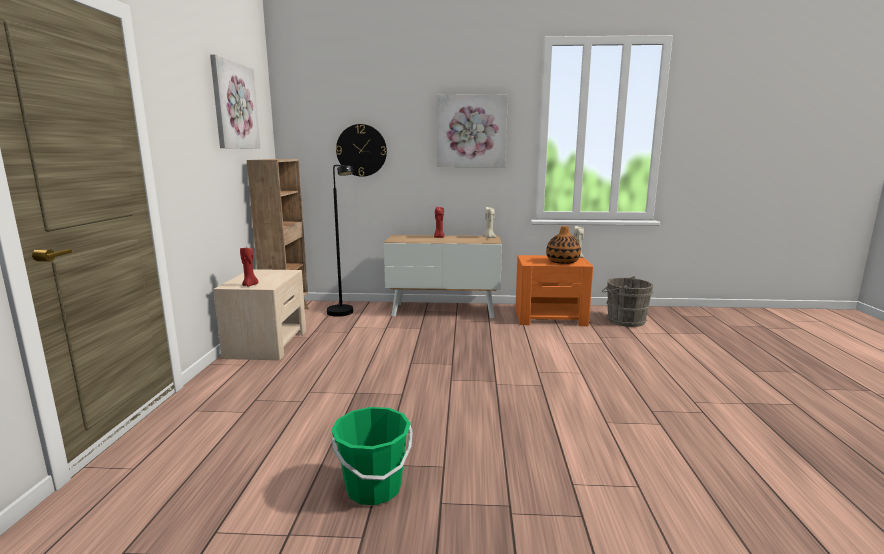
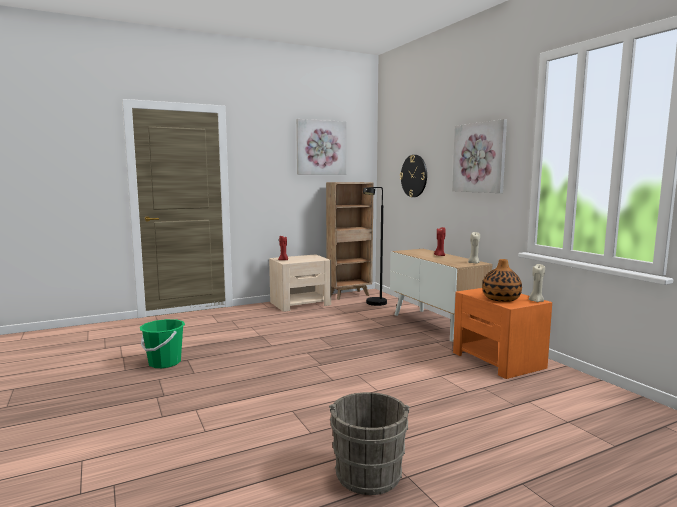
camera: 60 degrees right, 5 degrees down
(623, 320) = (563, 393): grey bucket -> grey bucket (368, 471)

